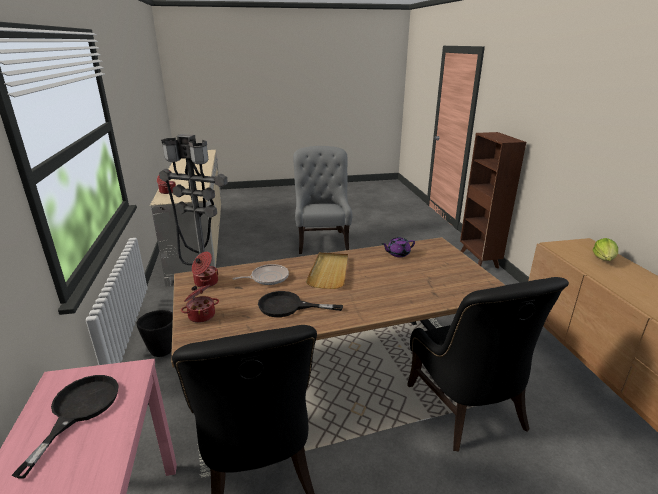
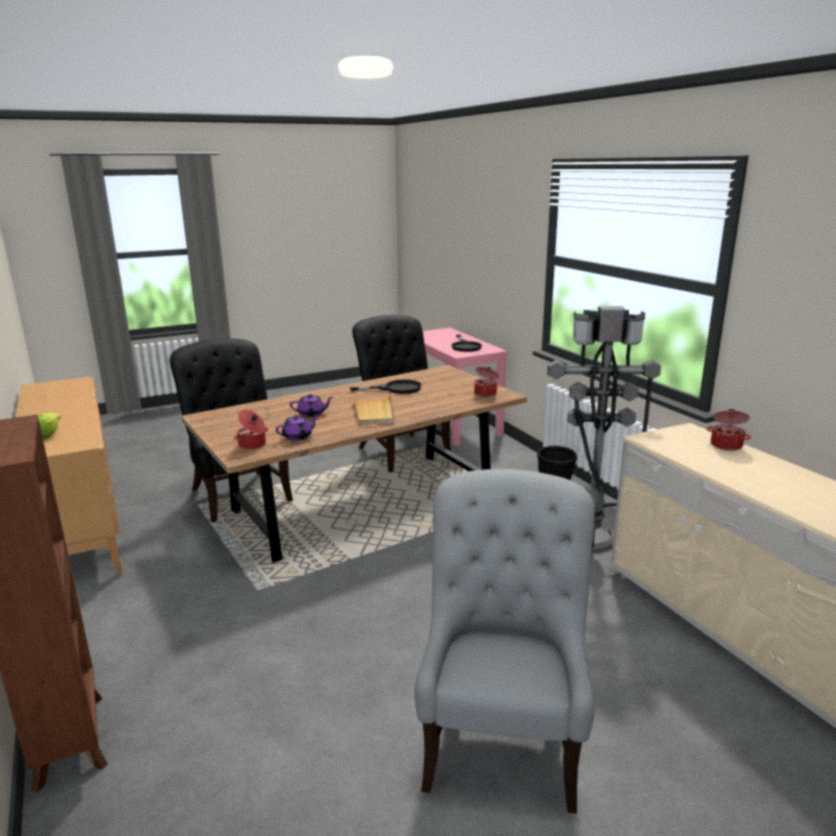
camera: 165 degrees right, 5 degrees down
(201, 315) = (458, 379): cooking pot -> cooking pot (252, 445)
(268, 278) = (432, 402): frying pan -> none
(322, 242) = (502, 739): grey chair -> grey chair turned 150 degrees counterclockwise
(387, 277) = (312, 414): none -> purple teapot

